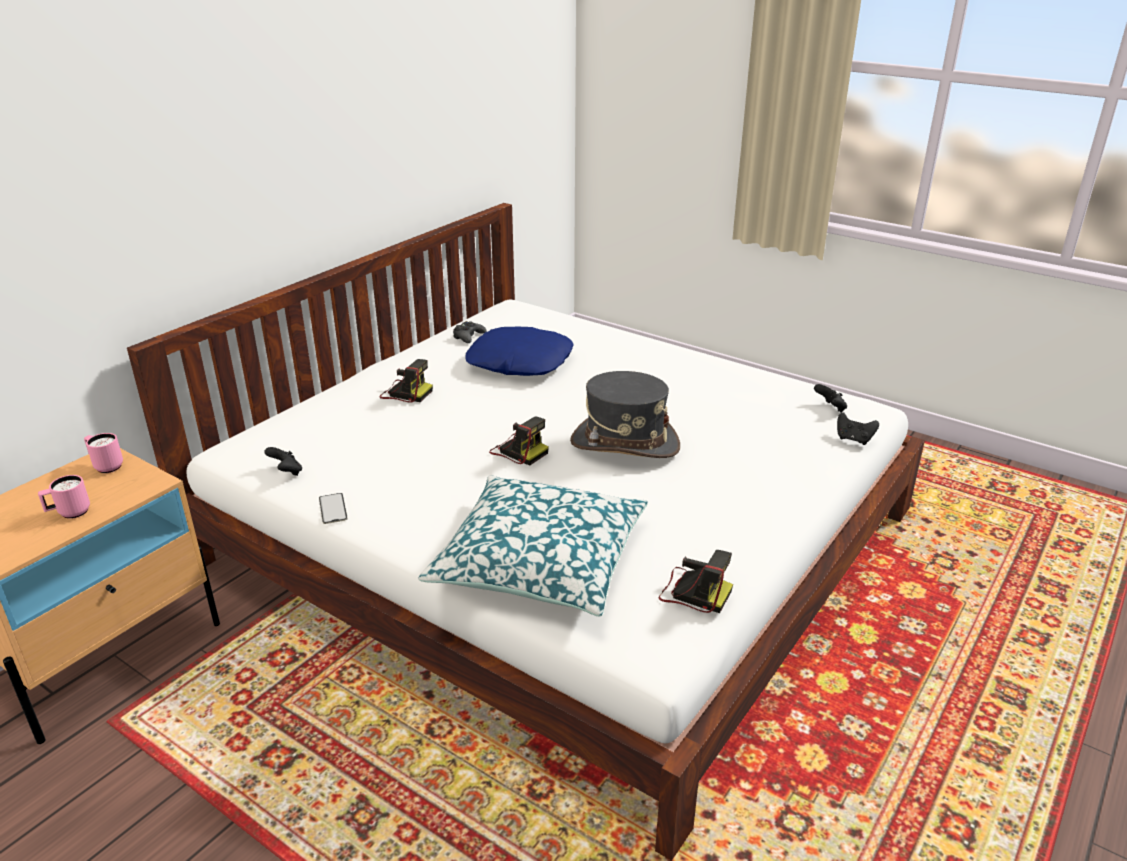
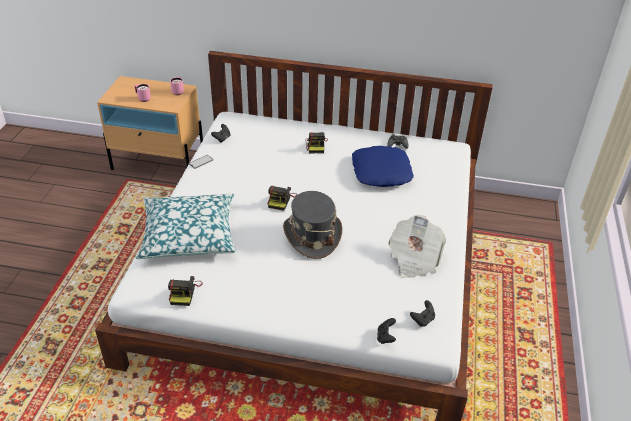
camera: 65 degrees right, 10 degrees up
(717, 385) = (414, 259): none -> newspaper

